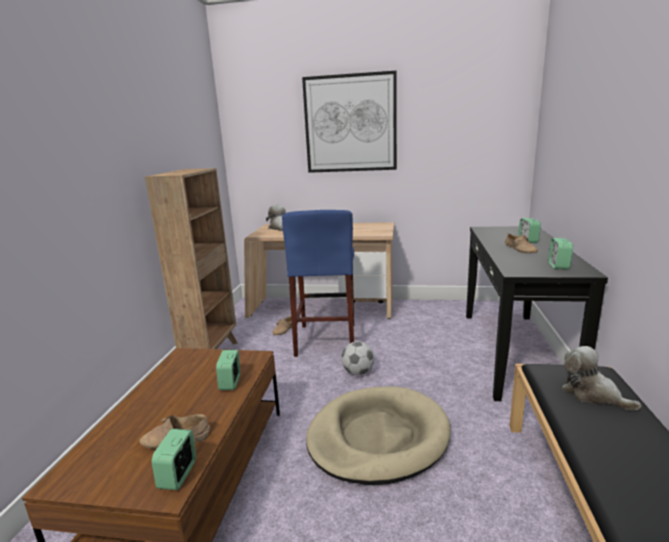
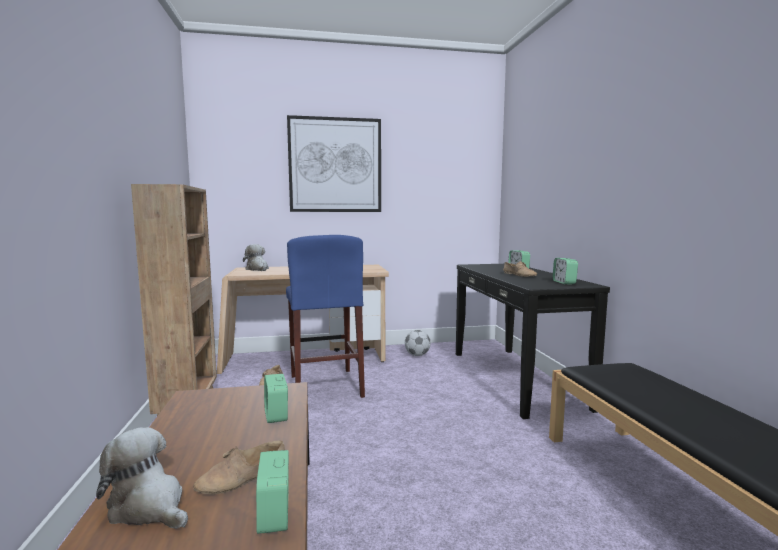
camera: 20 degrees left, 10 degrees down
(358, 372) = (377, 412): football -> football (417, 355)
(377, 437) = (432, 468): beige dog bed -> none
(592, 394) = (638, 381): plush toy -> plush toy (149, 506)

